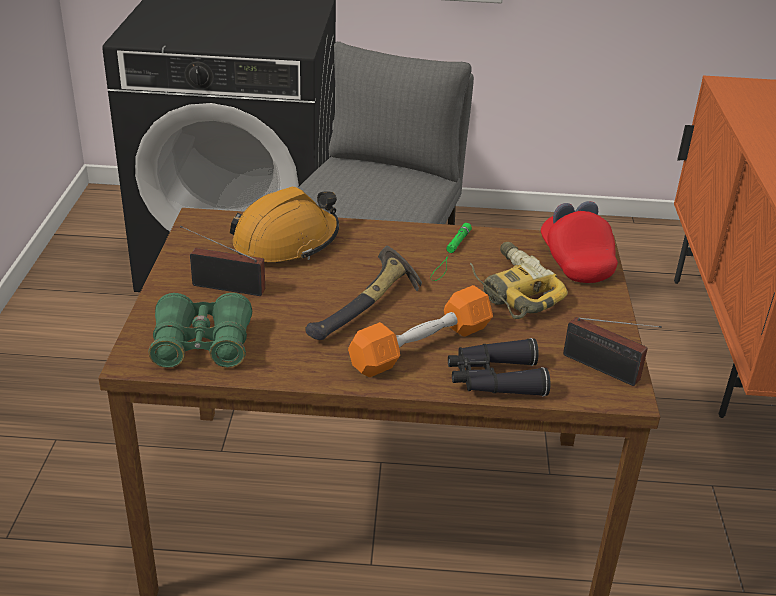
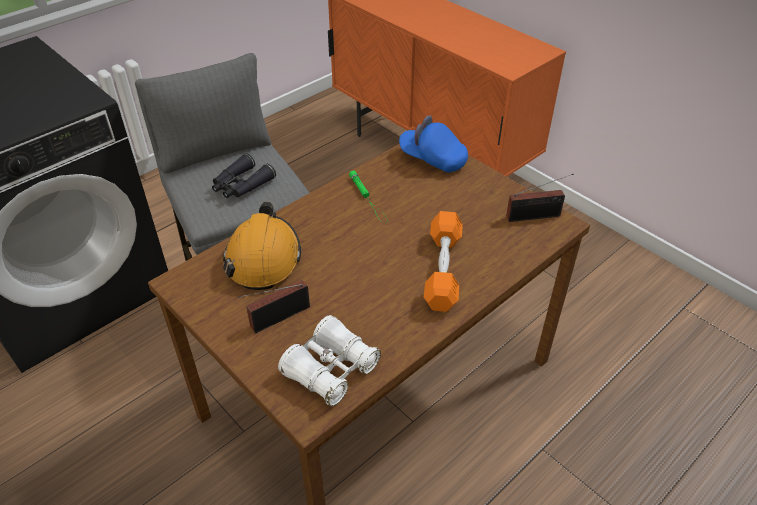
camera: 45 degrees left, 10 degrees up
(202, 346) = (330, 369): green binoculars -> white binoculars
(368, 308) = (381, 267): hammer -> none
(494, 379) = (502, 261): black binoculars -> black binoculars (241, 185)
(510, 290) = (430, 200): power drill -> none
(575, 261) = (432, 159): red cap -> blue cap

